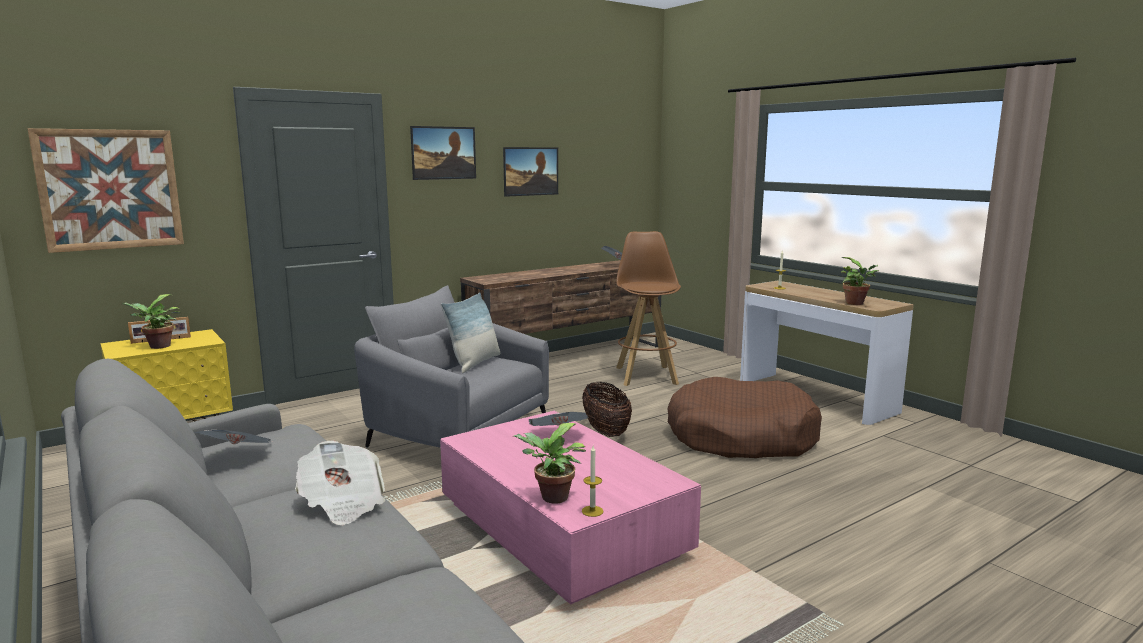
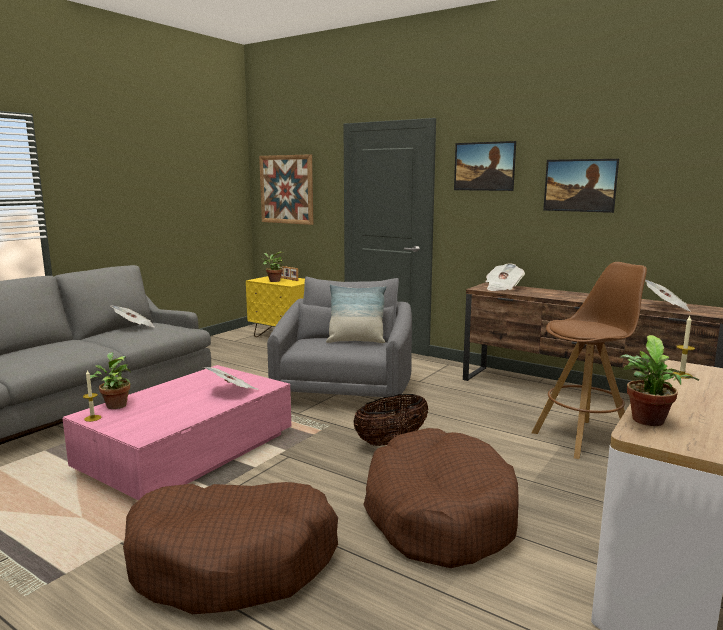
camera: 70 degrees right, 0 degrees up
(342, 503) = (63, 351): newspaper -> newspaper (502, 288)
(793, 518) = (233, 561): none -> brown dog bed

